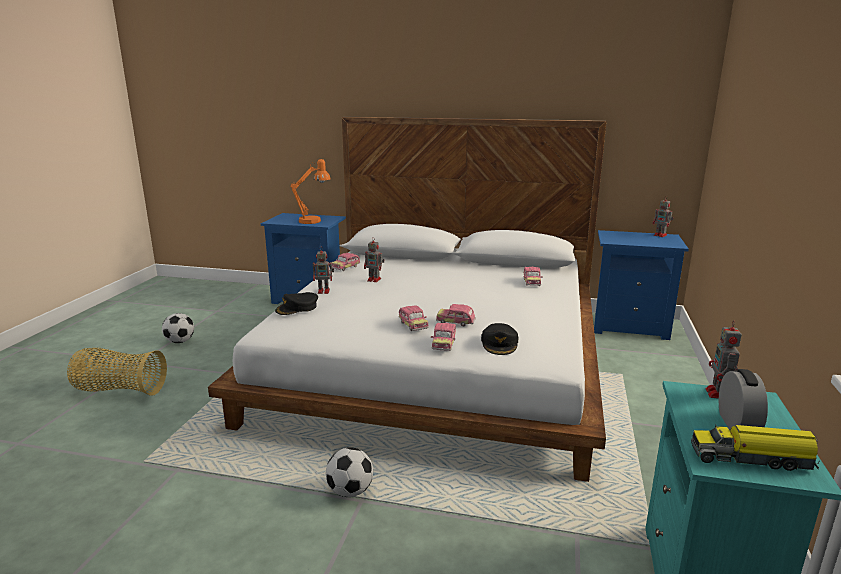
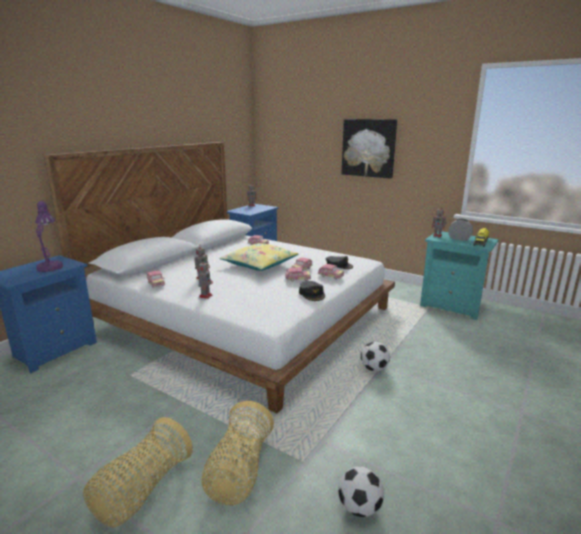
camera: 70 degrees left, 0 degrees up
(135, 428) = (239, 471): none -> basket
(180, 341) = (54, 443): football -> football (359, 507)
(297, 308) = (239, 306): black cap -> black cap (312, 294)
(314, 220) = (51, 266): orange table lamp -> purple table lamp
(449, 296) = (259, 264): none -> yellow pillow
(788, 155) = (368, 148): none -> picture

